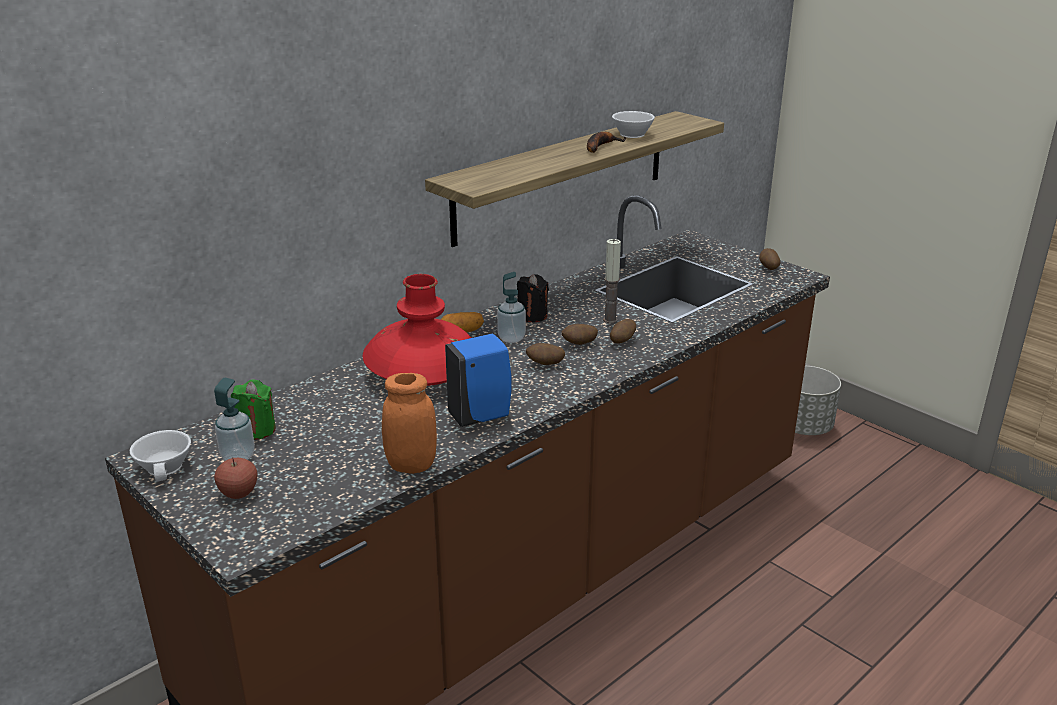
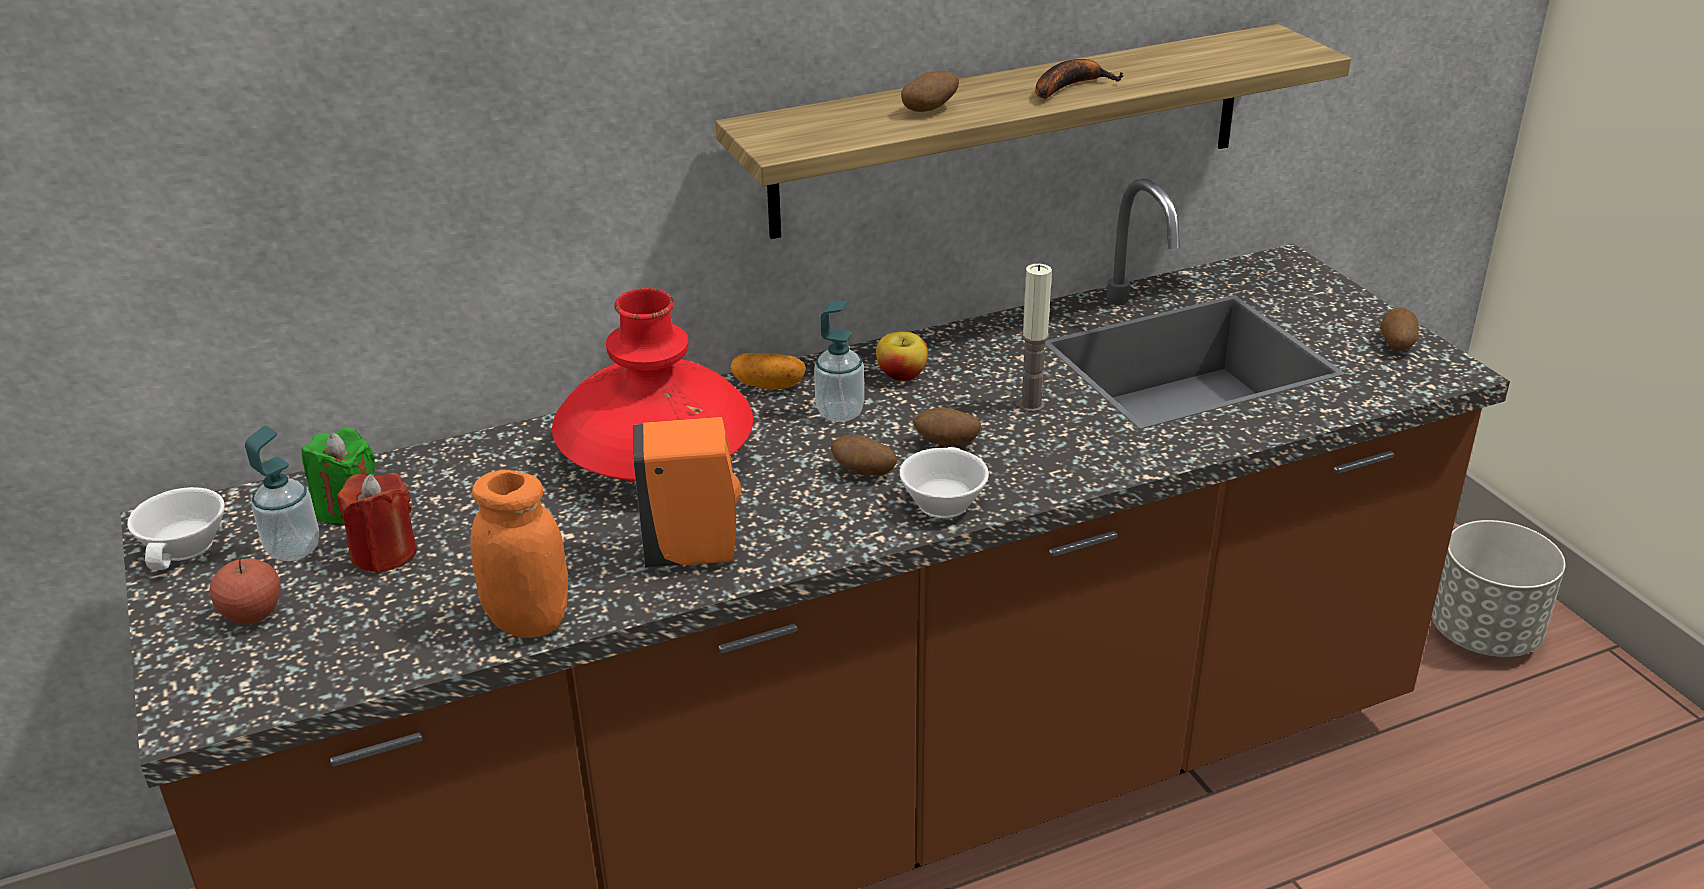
camera: 20 degrees right, 5 degrees up
(297, 448) = (384, 553): none -> red candle
(481, 416) = (695, 553): blue soap dispenser -> orange soap dispenser
(532, 316) = (902, 375): black candle -> apple
(622, 341) = (1024, 451): potato -> potato (929, 110)
(630, 134) = (1148, 66): white cup -> white cup (940, 501)

